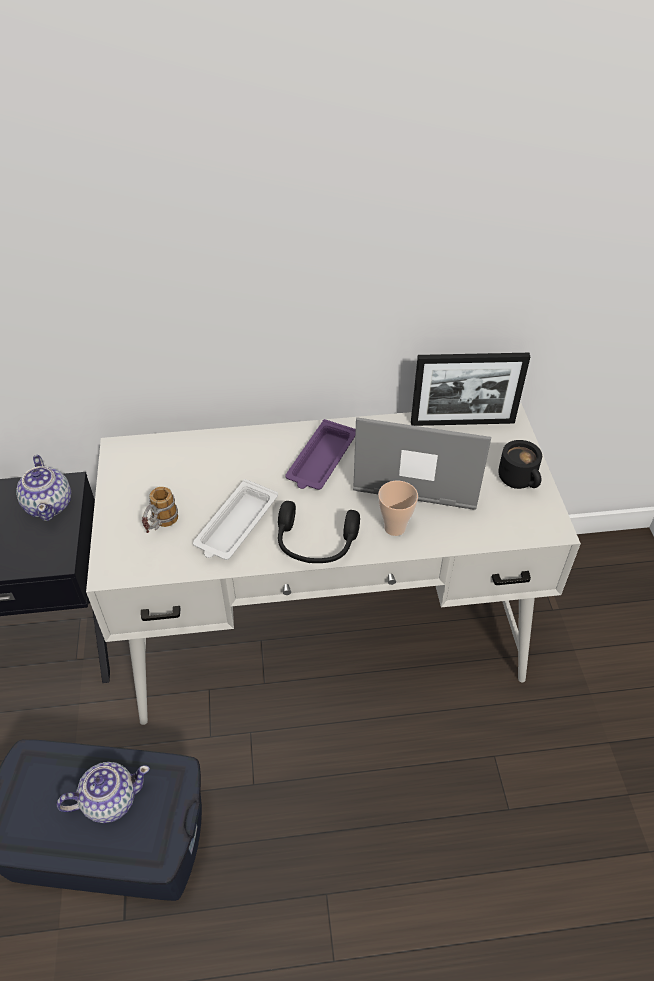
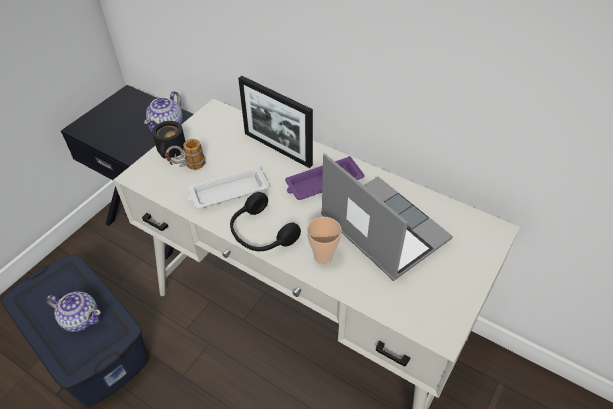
camera: 40 degrees right, 0 degrees up
(462, 422) = (453, 214): picture frame -> picture frame (277, 149)
(520, 479) = (455, 282): black mug -> black mug (172, 152)

